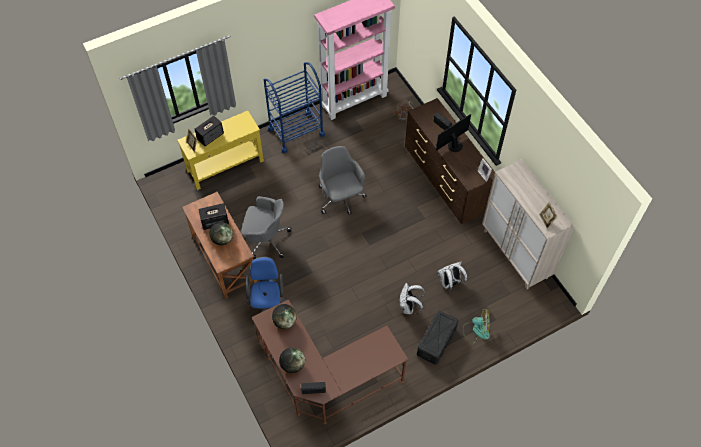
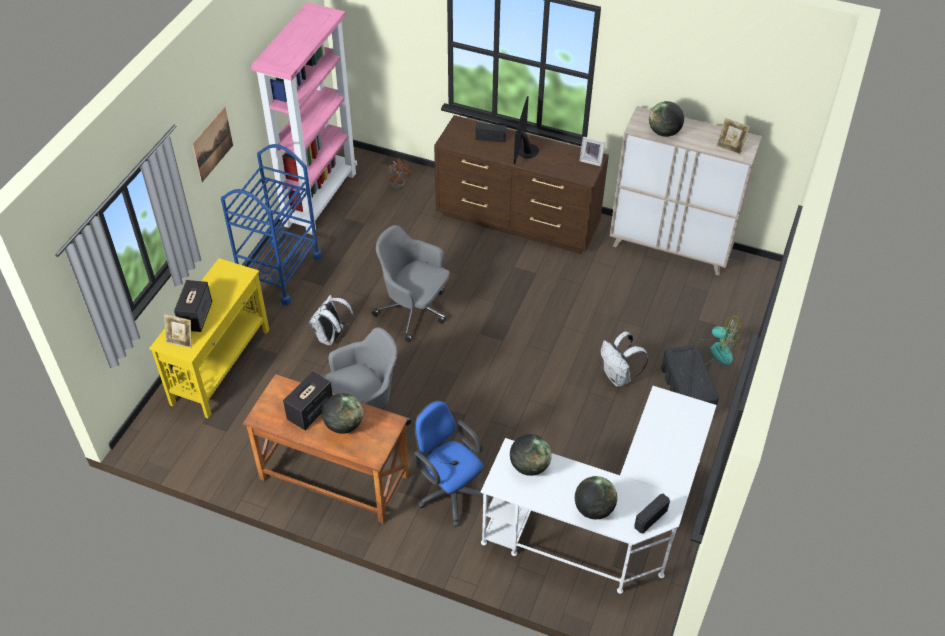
camera: 40 degrees left, 10 degrees down
(268, 49) = (212, 144): none -> picture
(325, 377) = (606, 523): brown desk -> white desk
(450, 283) = (636, 322): white backpack -> white backpack (332, 338)
(476, 330) = (715, 351): fan -> fan turned 60 degrees clockwise
(517, 186) = (664, 132): none -> globe

